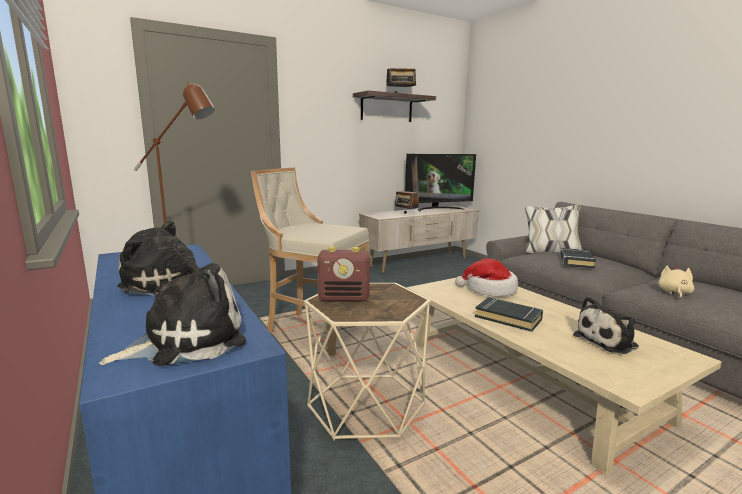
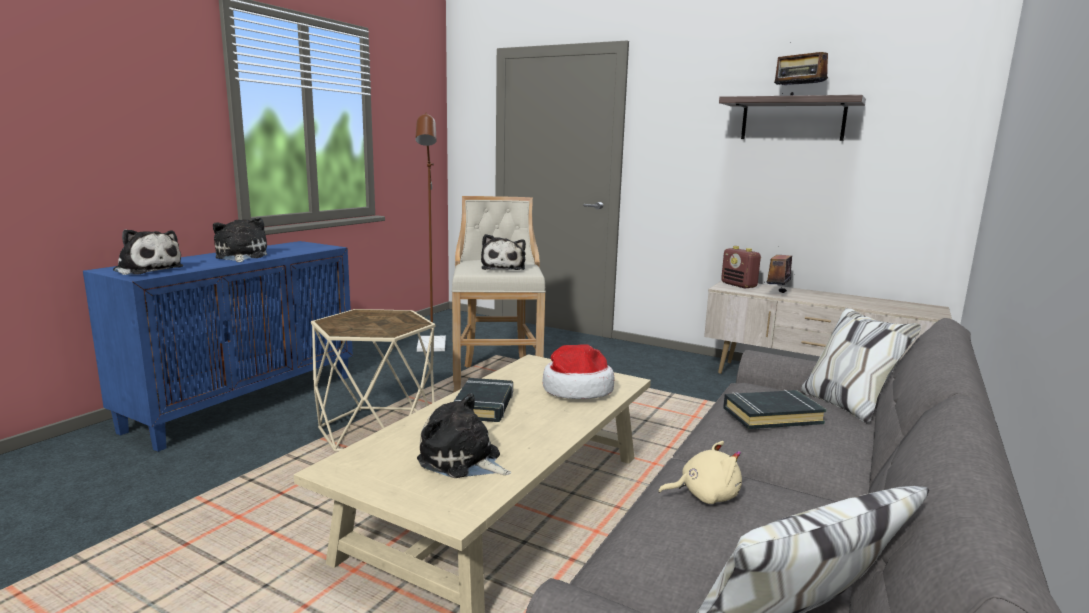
camera: 60 degrees right, 0 degrees up
(325, 229) = (503, 268): none -> plush toy
(344, 299) = (367, 316): radio -> radio (739, 285)
(437, 209) = (873, 301): television -> none

